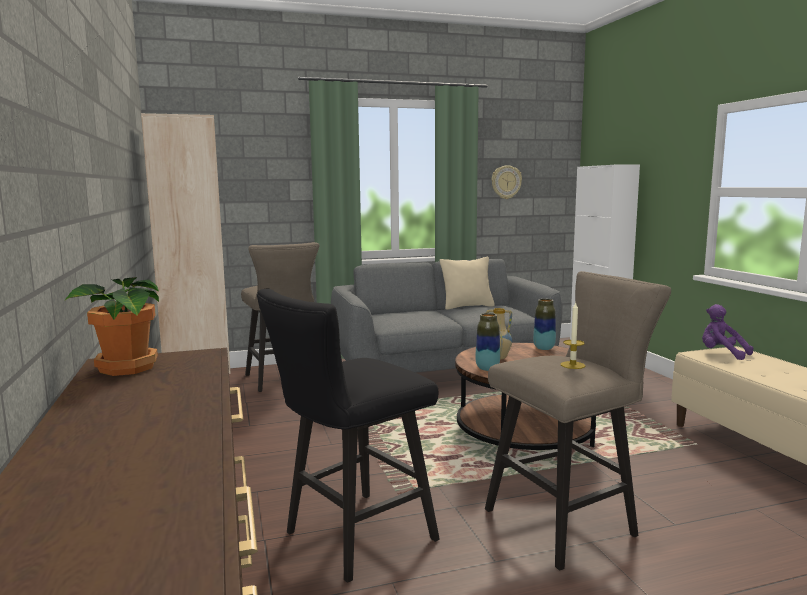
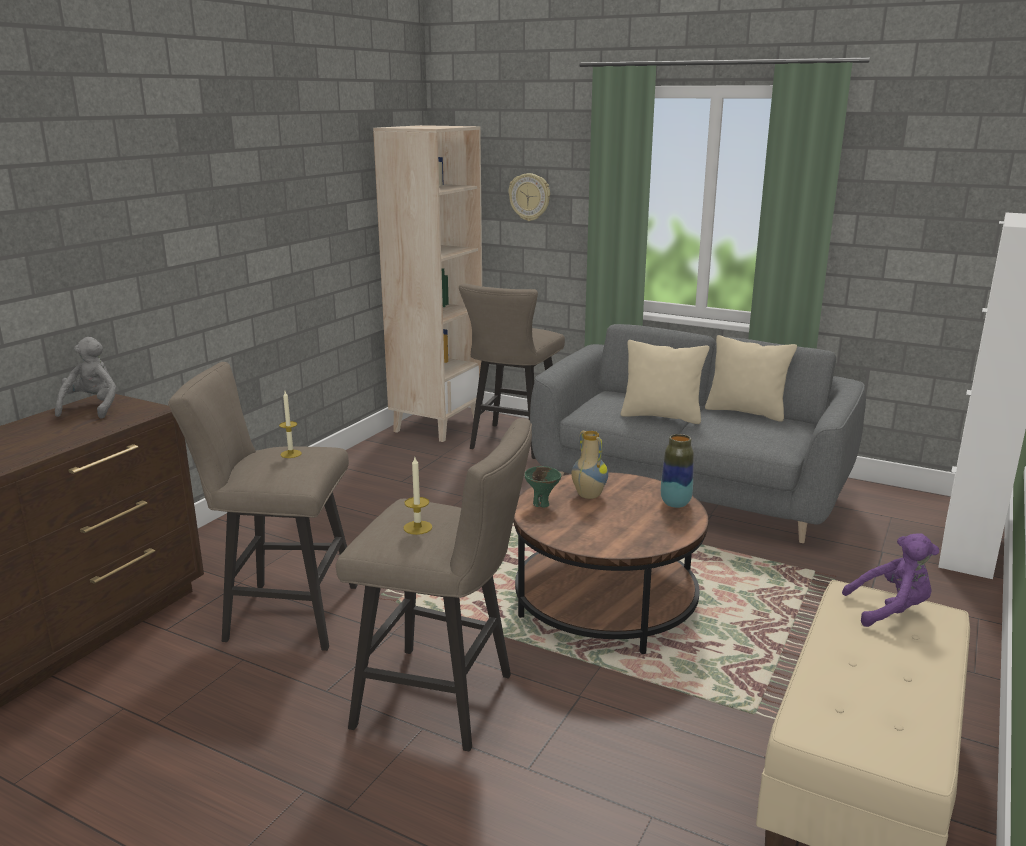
camera: 45 degrees right, 10 degrees up
(126, 368) = (92, 408): potted plant -> grey plush toy
(351, 539) = (282, 614): black stool -> beige stool
(358, 364) = (291, 454): none -> candle
(435, 316) = (661, 416): none -> beige pillow
(487, 368) = (542, 503): vase -> green bowl
(506, 182) = (900, 223): wall clock -> wall clock (530, 197)
(721, 354) = (890, 610): purple plush toy -> purple plush toy turned 90 degrees clockwise

